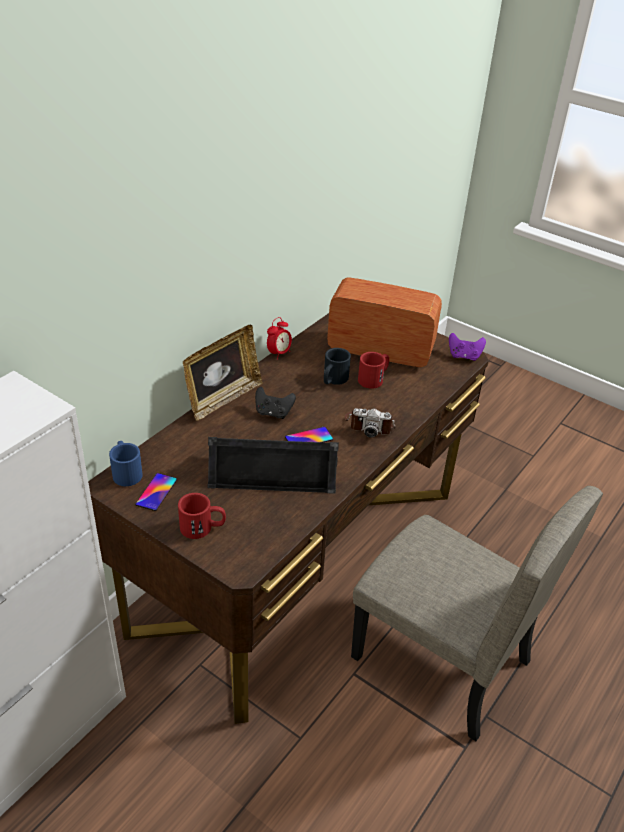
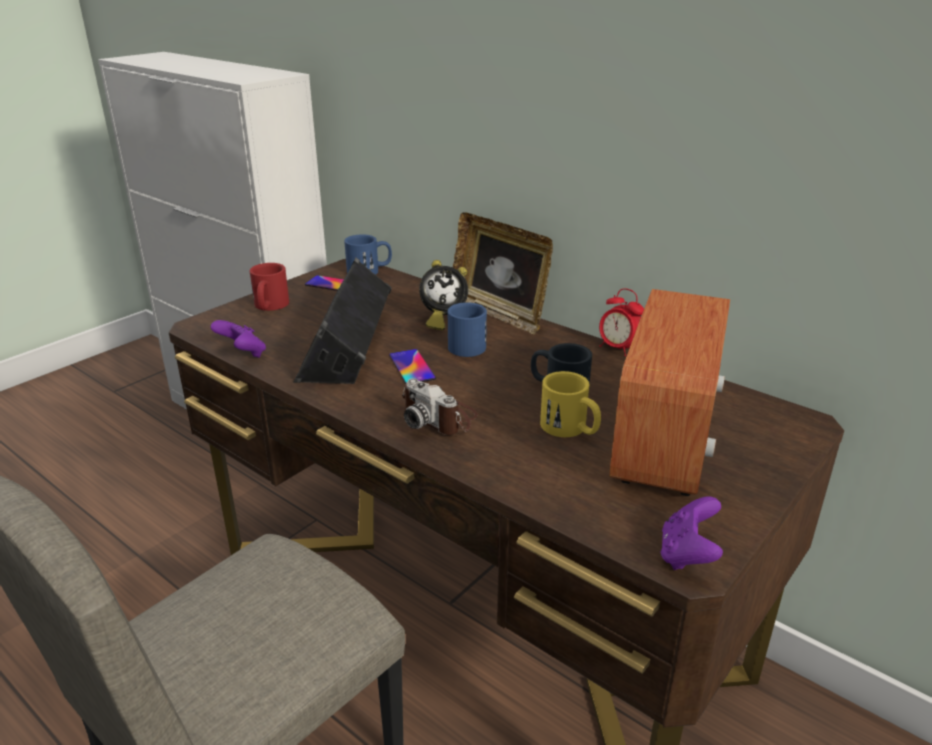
camera: 95 degrees right, 10 degrees down
(234, 426) = (442, 320): none -> alarm clock
(273, 413) = (469, 344): black game controller -> blue mug
(294, 528) = (243, 354): none -> purple game controller
(369, 425) = (440, 417): camera -> camera turned 60 degrees counterclockwise
(374, 378) = (570, 429): red mug -> yellow mug

